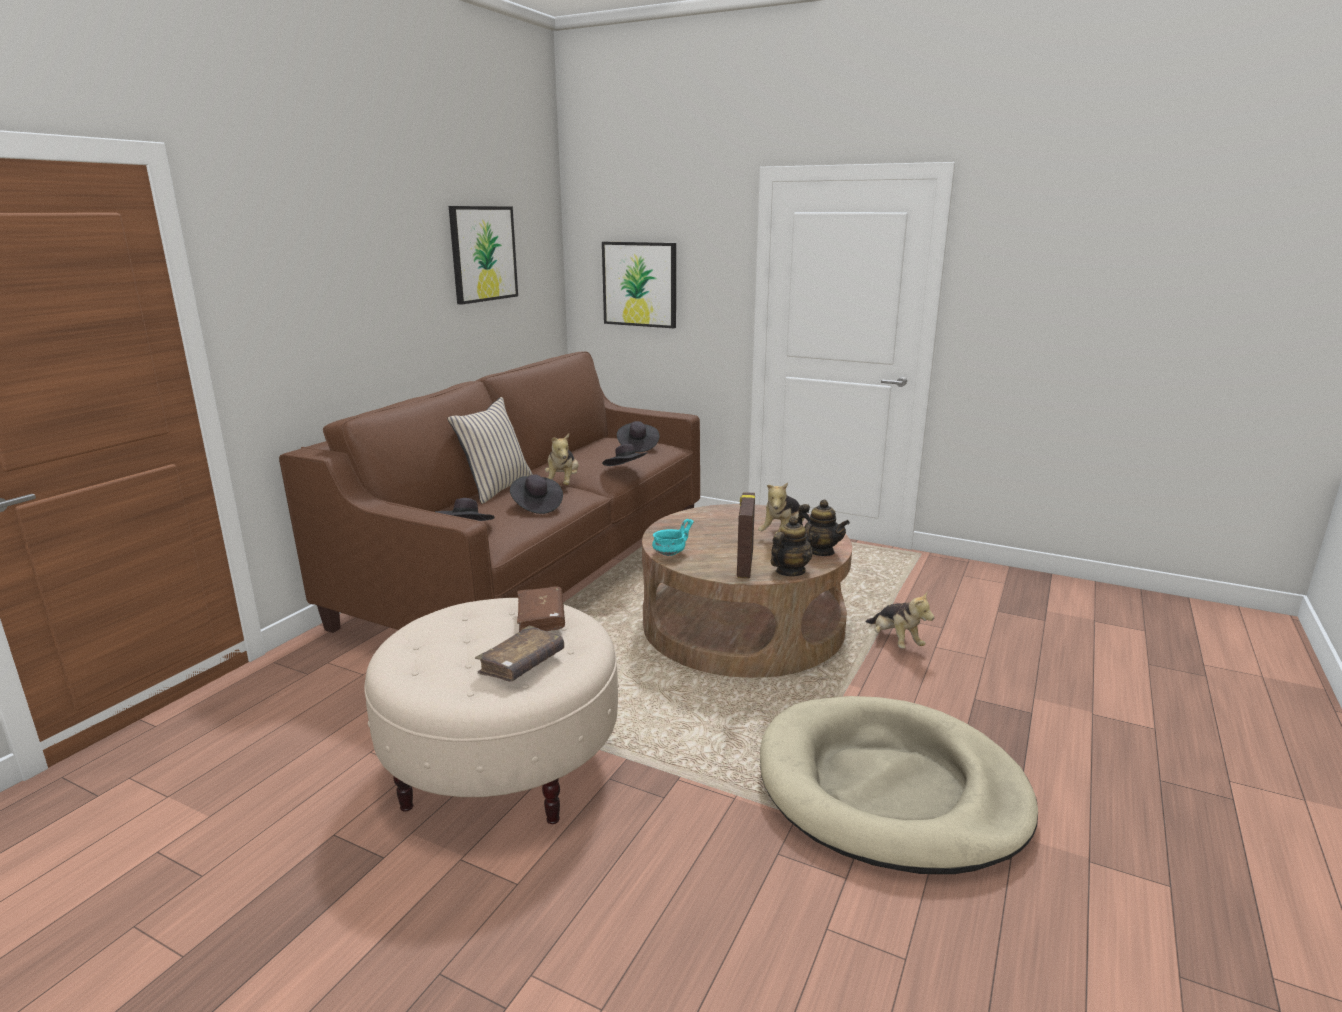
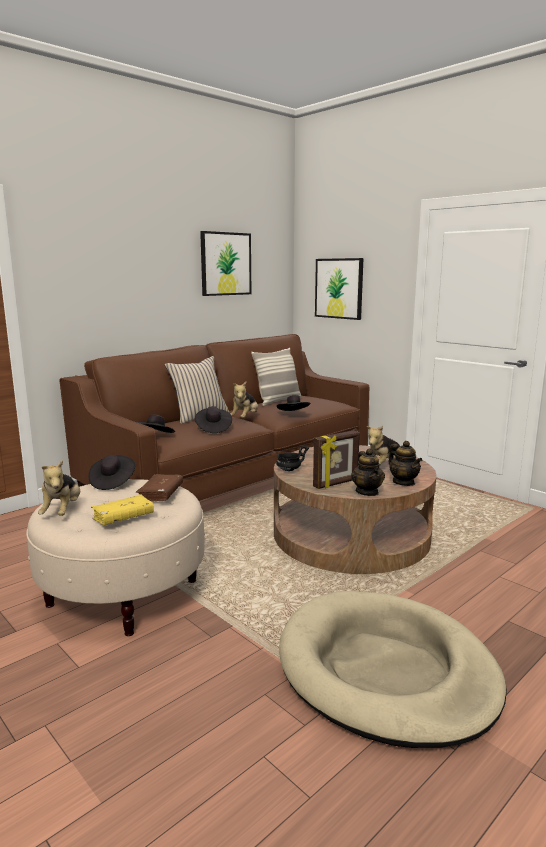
camera: 20 degrees right, 5 degrees down
(521, 664) = (123, 517): brown book -> yellow book
(583, 450) = (278, 401): none -> pillow
(637, 446) = (316, 401): black hat -> black hat (112, 482)
(670, 553) = (289, 470): turquoise bowl -> black bowl
(744, 565) = (336, 483): picture frame -> picture frame turned 150 degrees counterclockwise
(790, 571) = (367, 492): teapot -> teapot turned 105 degrees clockwise
(895, 641) = (466, 566): plush toy -> plush toy (62, 511)

